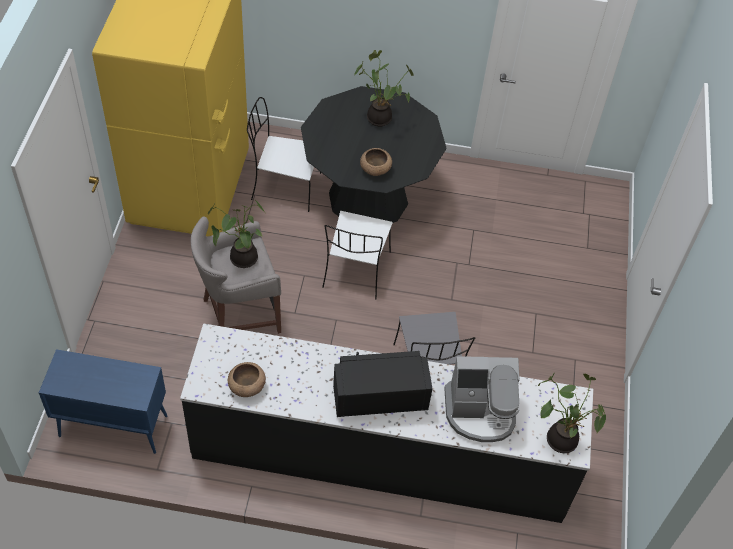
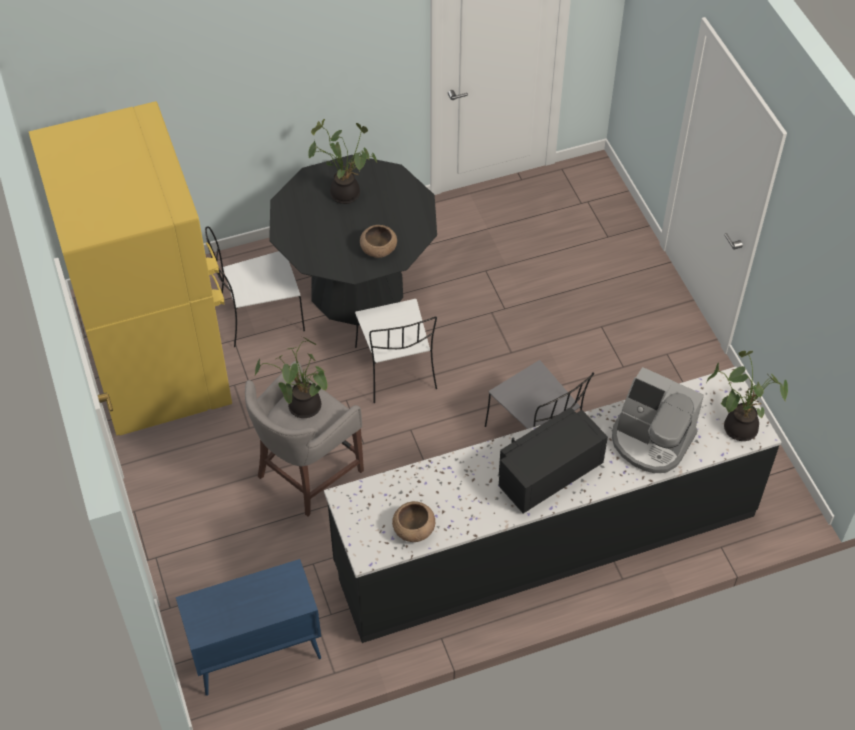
camera: 25 degrees left, 0 degrees up
(480, 412) = (651, 440): coffee machine -> coffee machine turned 60 degrees clockwise

